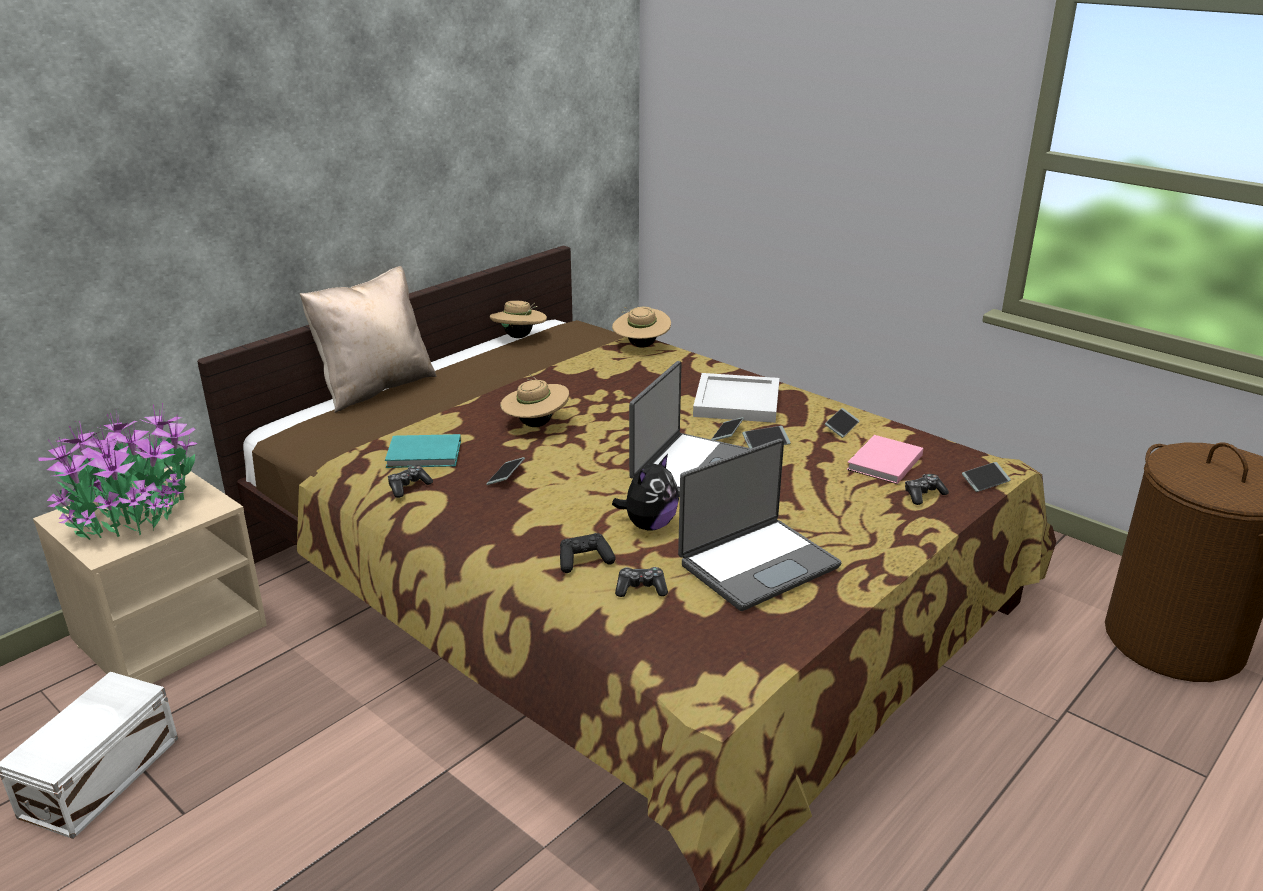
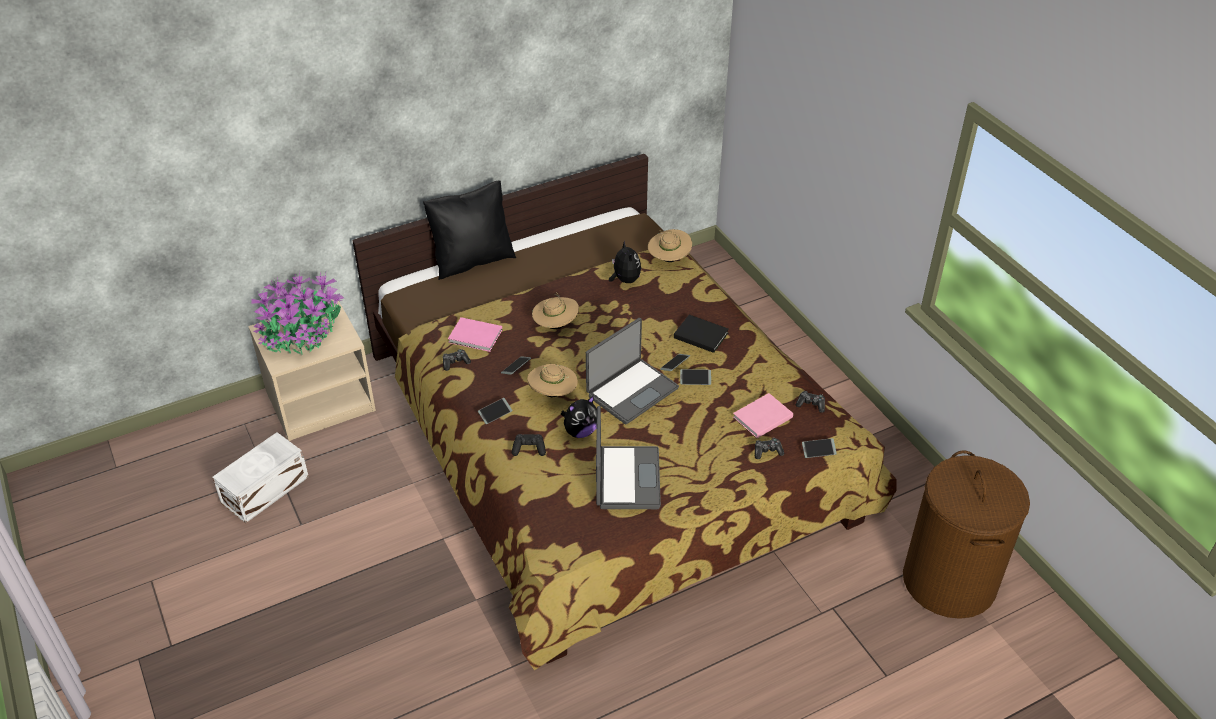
camera: 20 degrees right, 15 degrees up
(375, 388) = (472, 260): beige pillow -> black pillow
(426, 455) = (476, 337): turquoise book -> pink book
(519, 337) = (591, 226): beige hat -> beige hat (553, 393)
(599, 370) = (625, 280): none -> plush toy
(641, 588) = (550, 478): game controller -> game controller (811, 404)
(735, 401) = (700, 334): white tray -> black book
(757, 564) = (626, 478): laptop -> laptop turned 75 degrees counterclockwise
(841, 427) = (757, 377): phone -> phone (495, 413)

